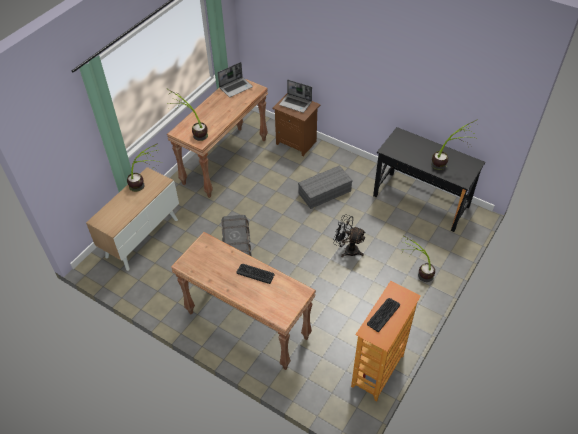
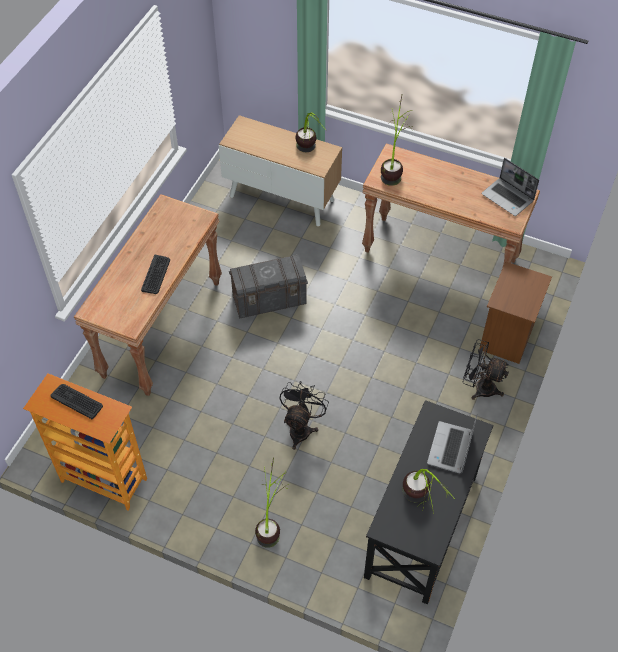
camera: 80 degrees right, 5 degrees up
(296, 103) = (524, 289): laptop -> laptop (450, 449)
(325, 191) = (410, 387): grey storage box -> none
(330, 160) = (479, 387): none -> black fan

